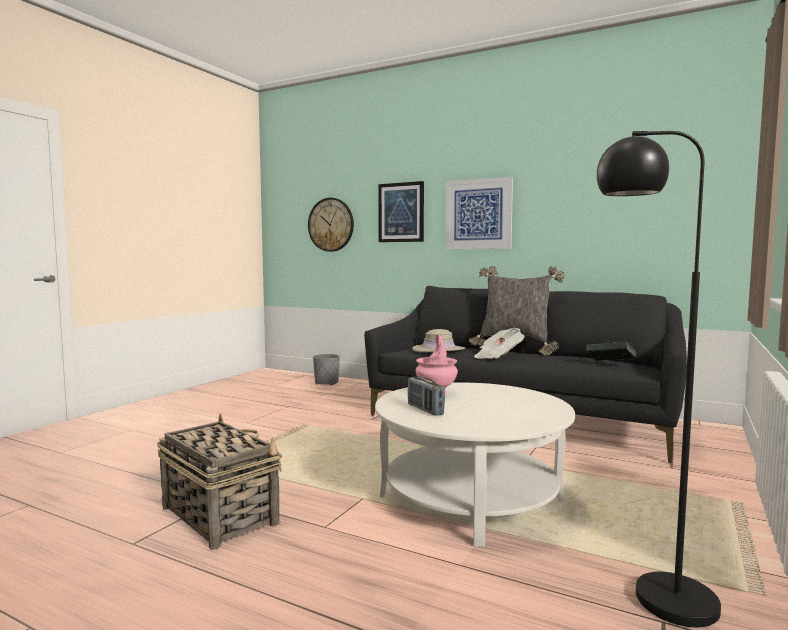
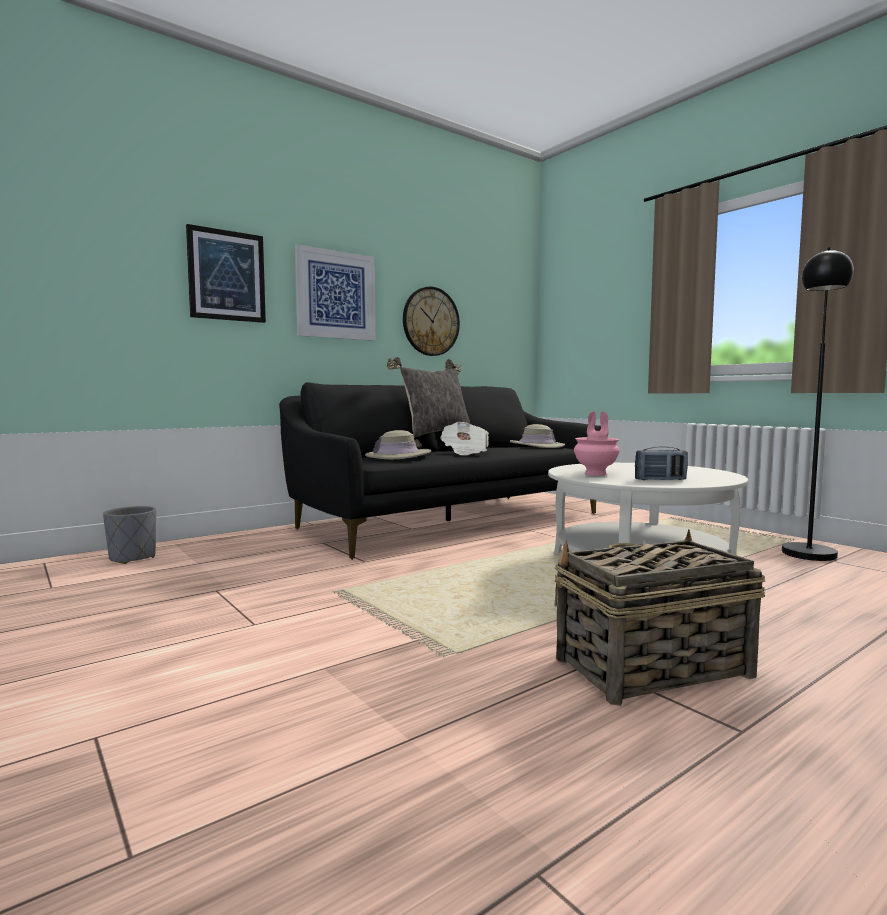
camera: 65 degrees left, 0 degrees up
(331, 224) = (80, 275): wall clock -> wall clock (430, 321)
(610, 364) = (536, 445): book -> beige hat

